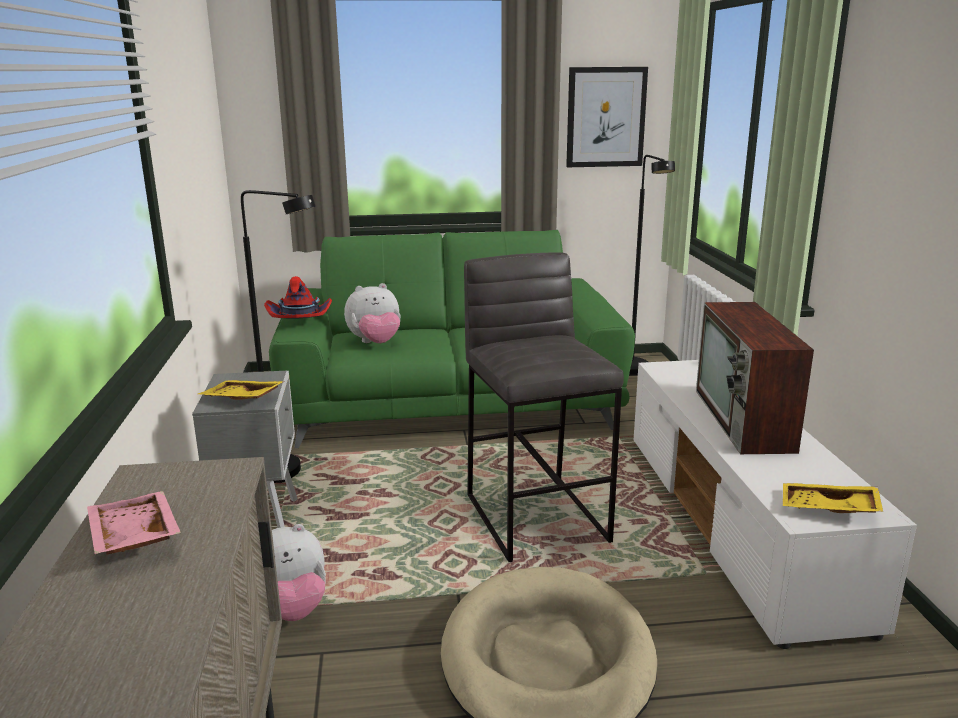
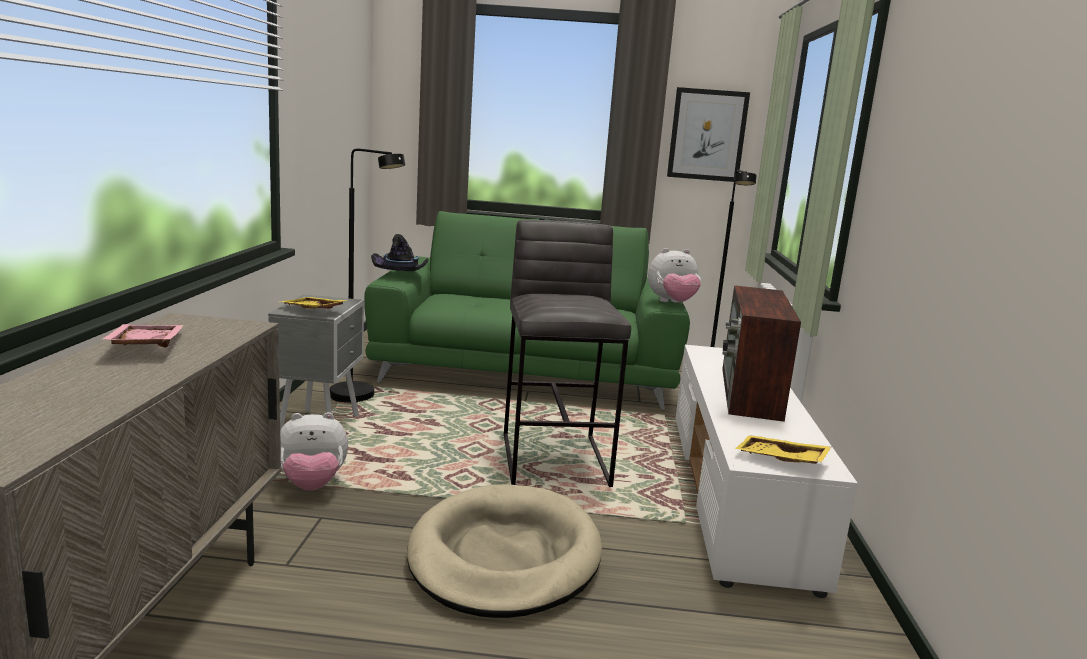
camera: 10 degrees right, 5 degrees down
(300, 320) = (400, 274): red hat -> black hat
(375, 343) = (461, 302): plush toy -> plush toy (672, 303)

